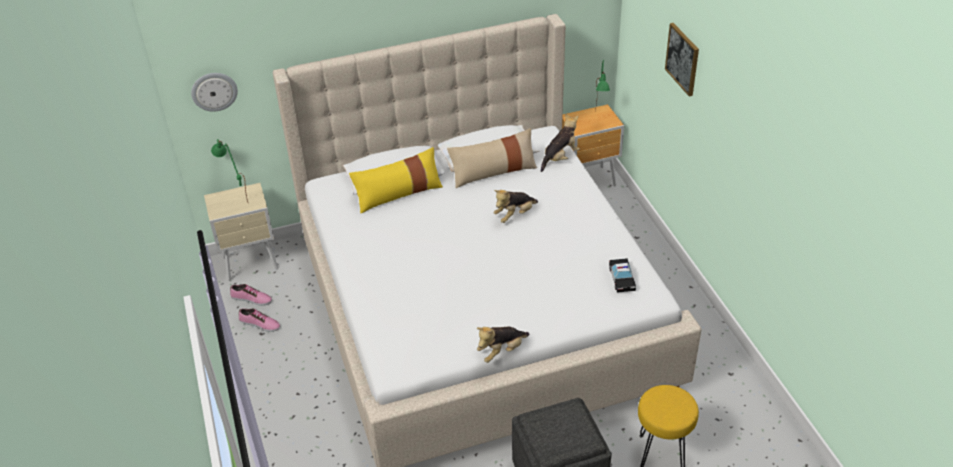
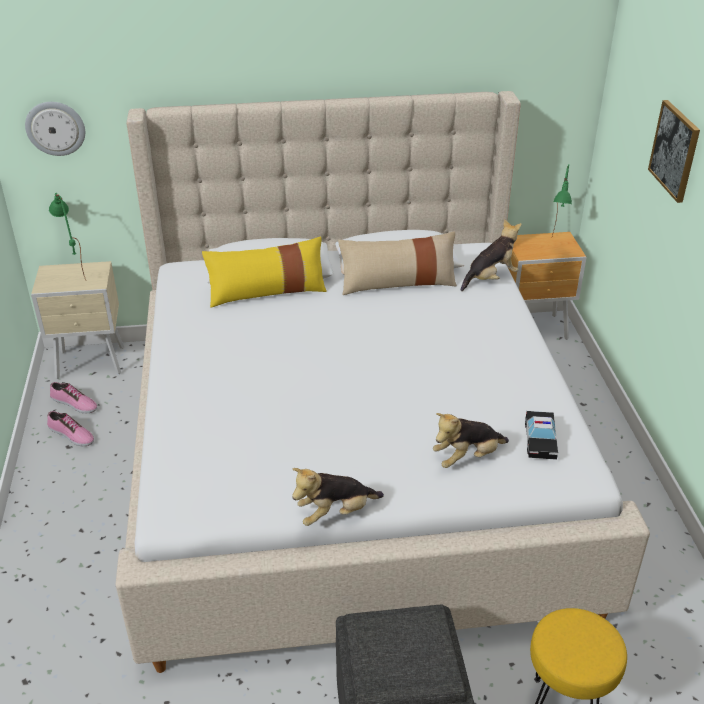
camera: 10 degrees right, 5 degrees down
(514, 215) = (410, 337): plush toy -> plush toy (467, 457)

